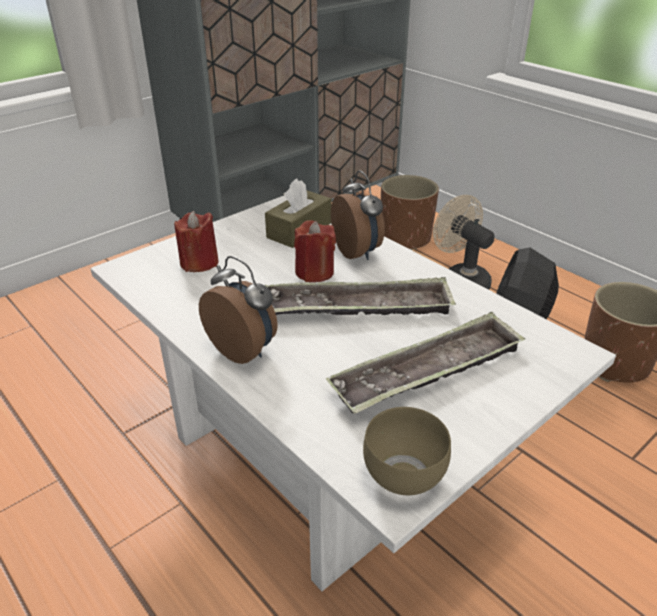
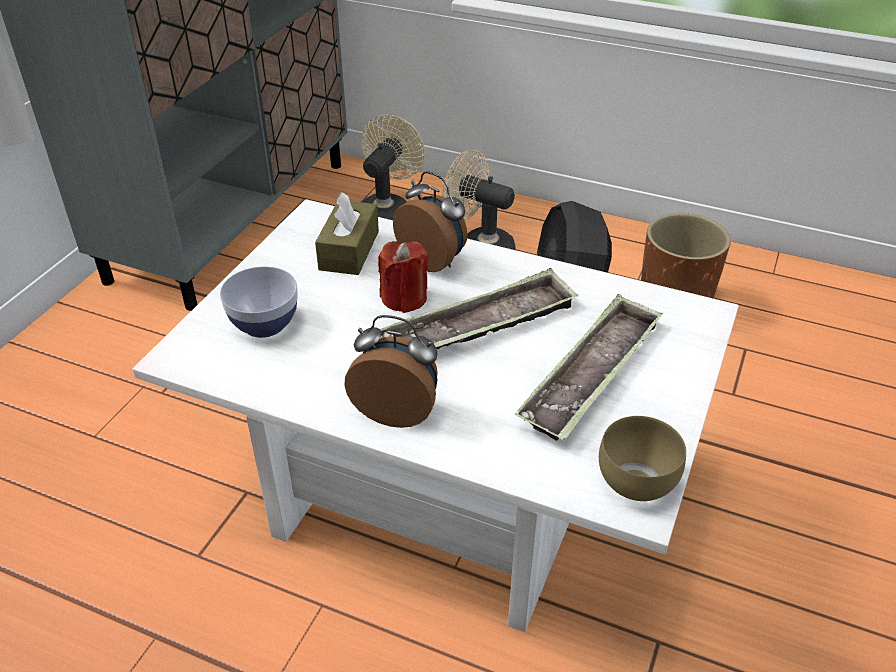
camera: 25 degrees left, 5 degrees up
(199, 263) = (264, 323): red candle -> bowl
(405, 238) = (388, 212): brown planter -> beige fan

